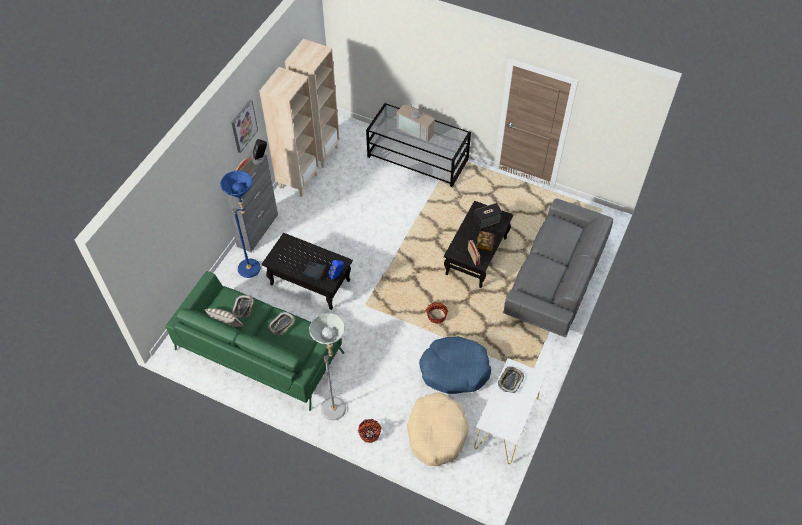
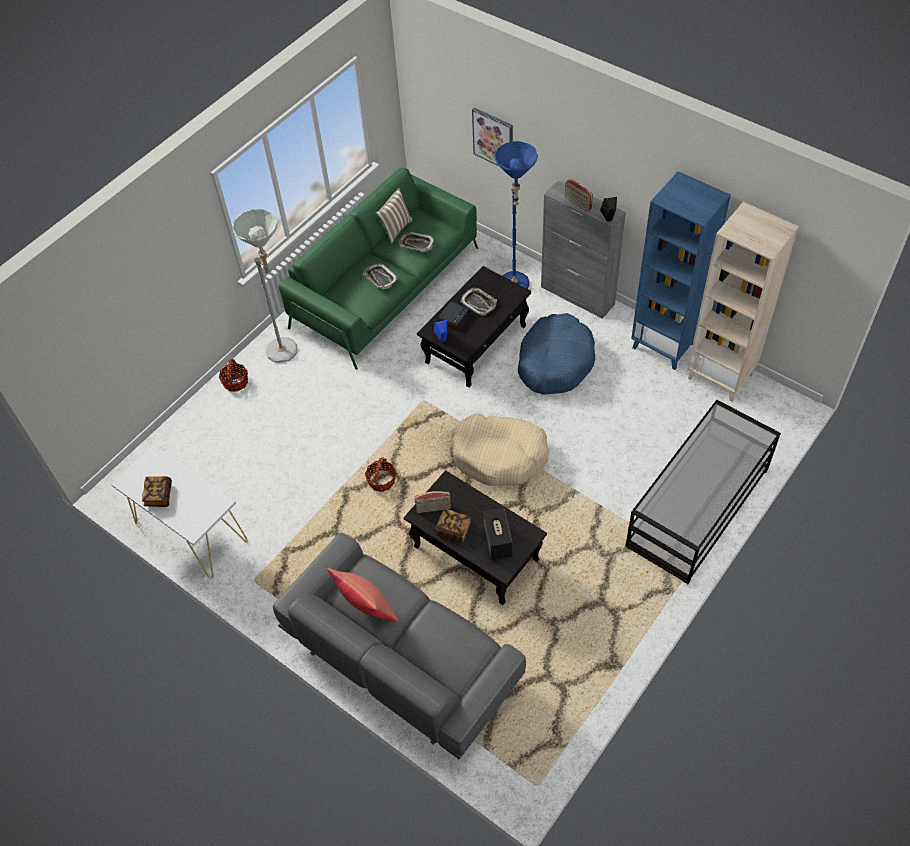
camera: 105 degrees right, 0 degrees up
(243, 126) = (633, 174): picture -> picture (493, 139)
(298, 181) = (664, 346): beige bookcase -> blue bookcase
(417, 129) = (711, 470): television -> none
(436, 433) = (209, 450): beige dog bed -> beige dog bed (499, 456)
(454, 370) = (290, 486): blue dog bed -> blue dog bed (555, 362)
(510, 380) = (199, 497): tray -> tray (479, 303)
(516, 407) = (159, 495): none -> book
(549, 279) = (366, 607): none -> red pillow

